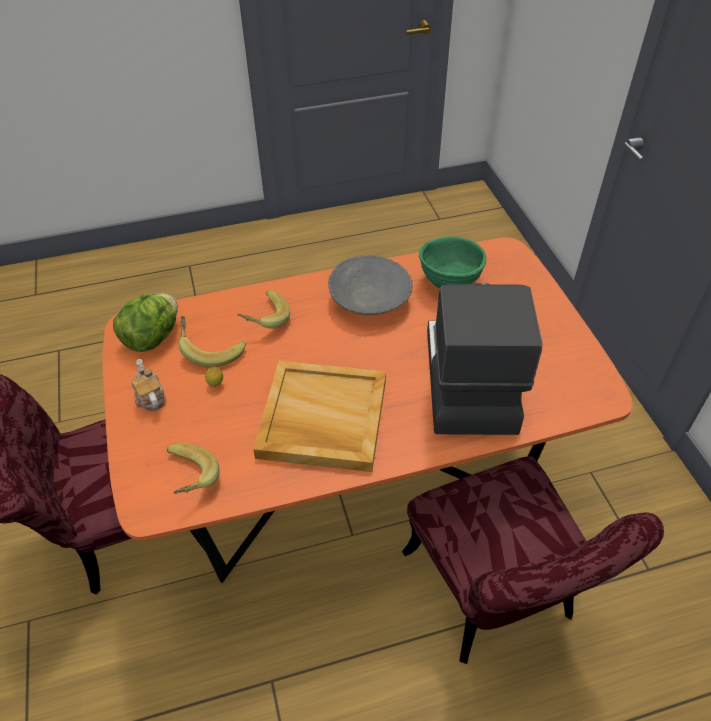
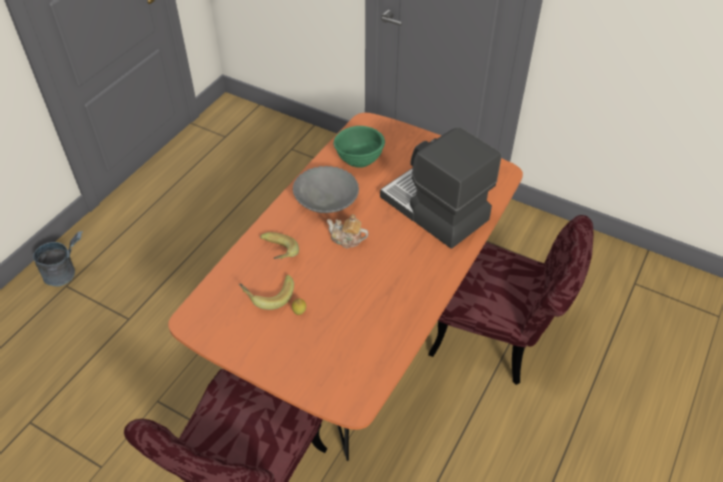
camera: 45 degrees left, 0 degrees up
(150, 397) = (268, 350): teapot -> teapot (346, 239)
(152, 338) = (218, 317): lettuce -> none
(188, 480) = (355, 373): banana -> none
(199, 256) = (66, 273): none -> grey bucket
(321, 419) = (385, 285): beige tray -> none

